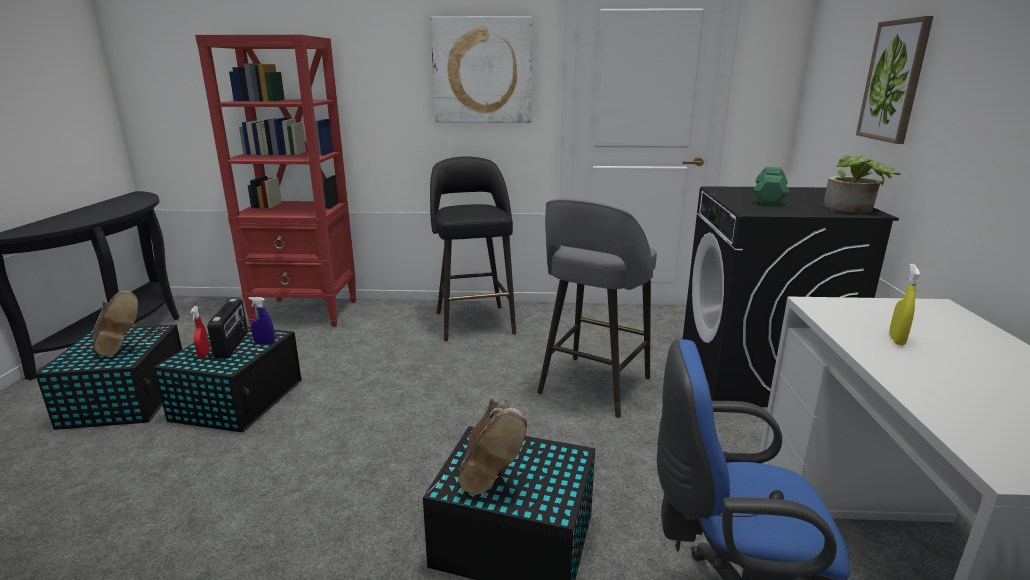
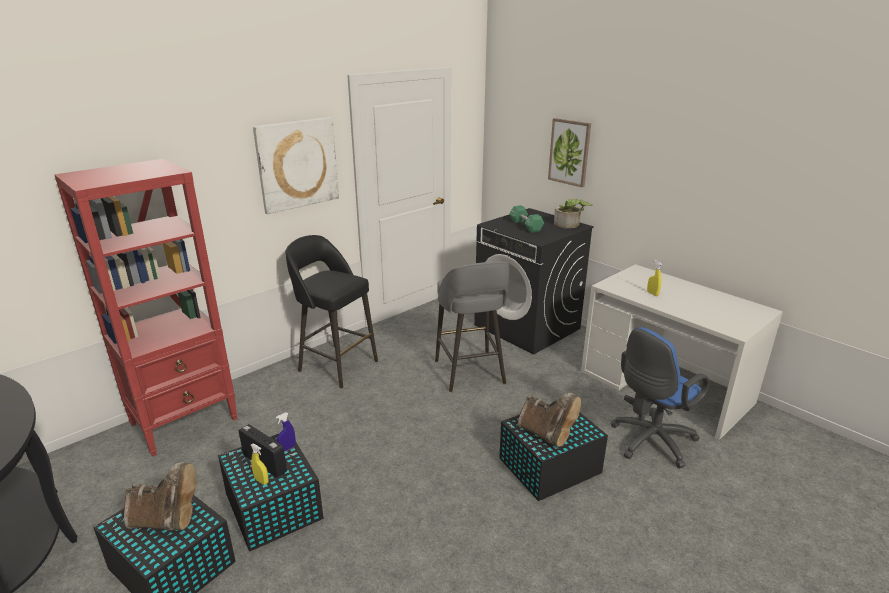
camera: 45 degrees left, 5 degrees up
(204, 355) = (261, 481): red spray bottle -> yellow spray bottle

